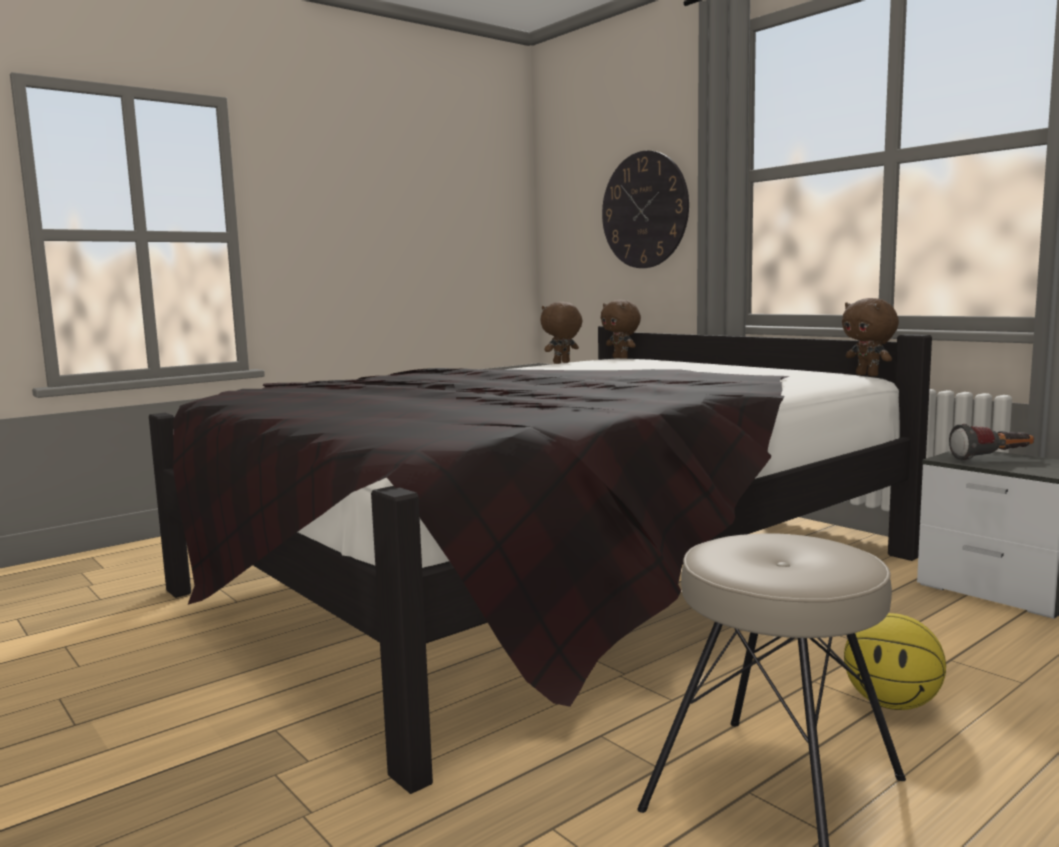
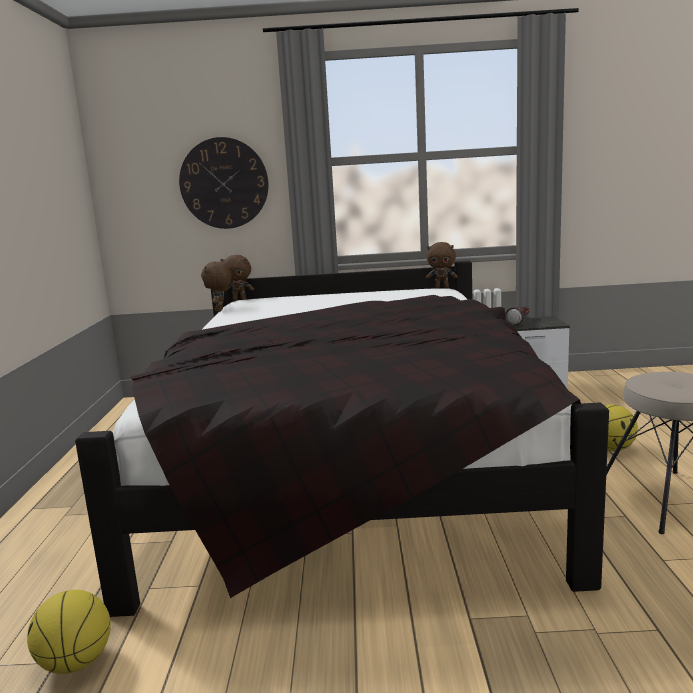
camera: 50 degrees left, 5 degrees up
(101, 605) = (75, 663): none -> basketball

